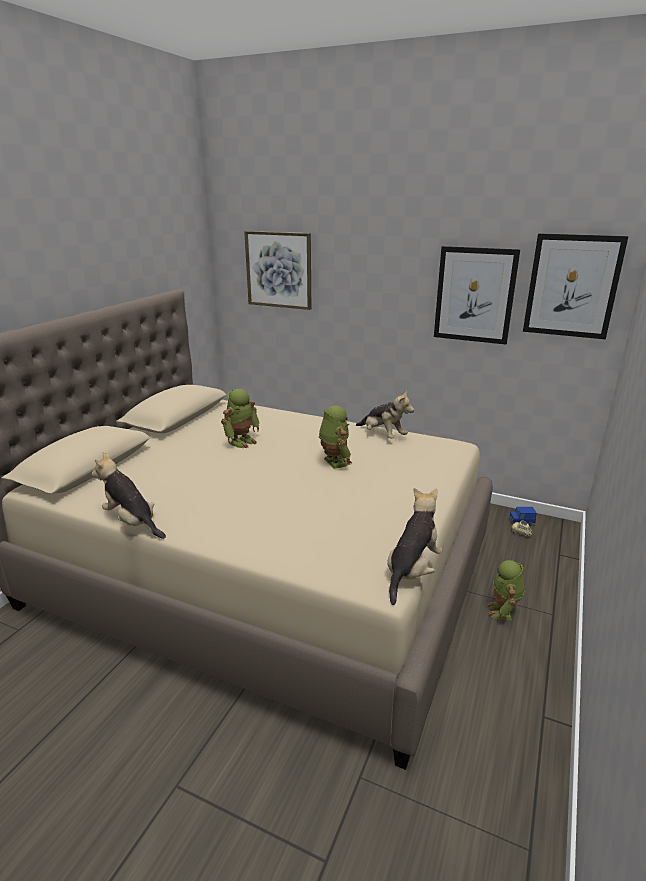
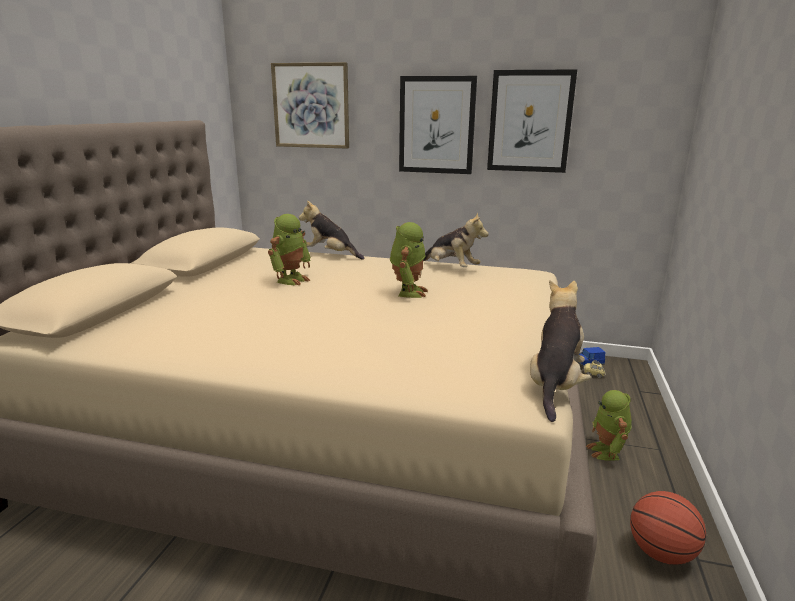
camera: 10 degrees left, 5 degrees down
(132, 522) = (171, 362): plush toy -> plush toy (331, 255)
(334, 462) = (408, 292): toy robot -> toy robot turned 45 degrees clockwise
(513, 706) = (661, 553): none -> basketball
(572, 286) = (631, 106): picture -> picture (437, 125)

